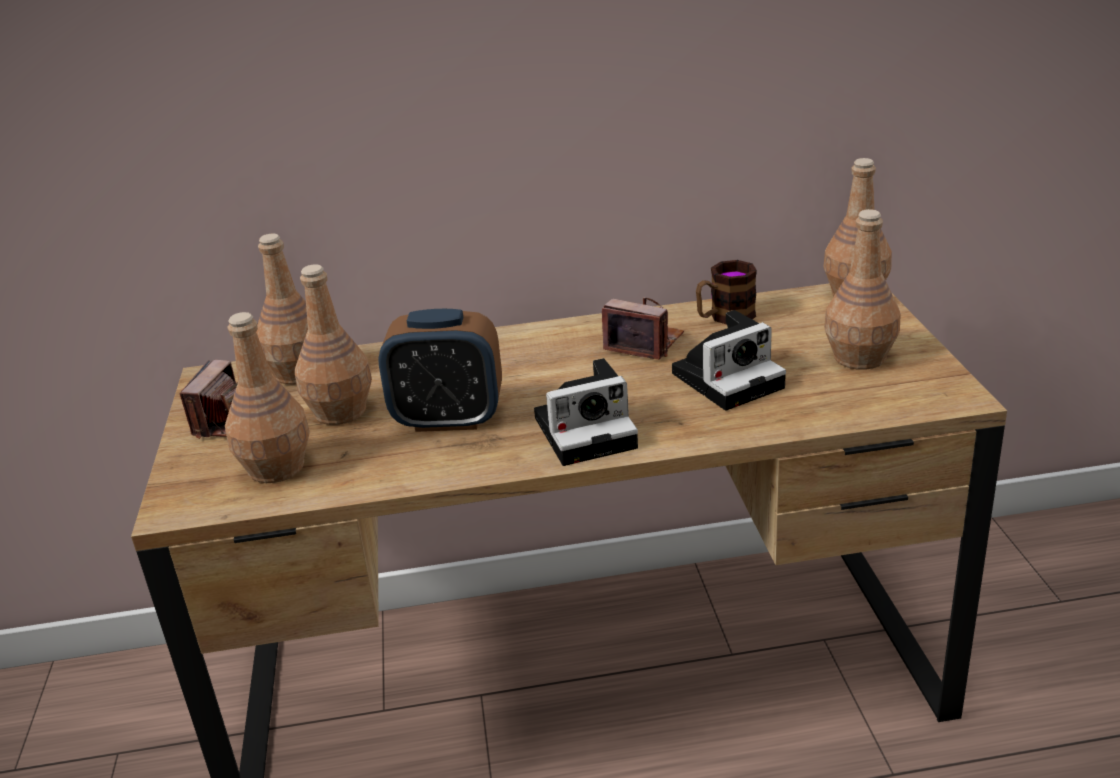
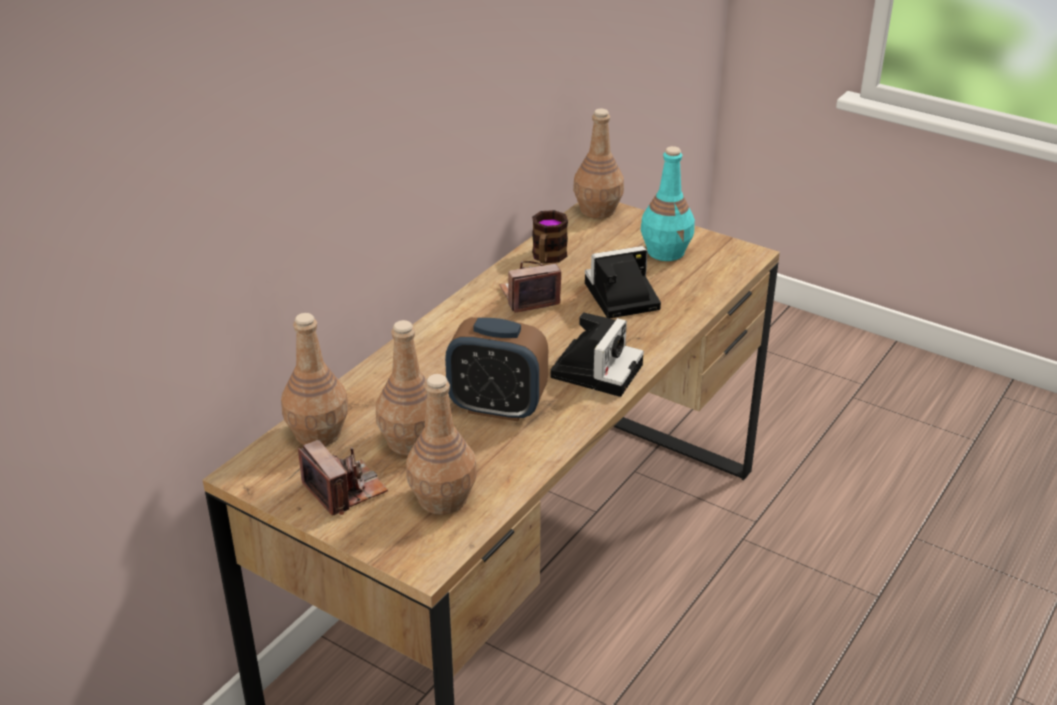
camera: 50 degrees left, 5 degrees up
(448, 419) = (497, 407): alarm clock -> alarm clock turned 60 degrees clockwise
(730, 379) = (619, 297): camera -> camera turned 120 degrees counterclockwise
(860, 357) = (666, 252): brown bottle -> turquoise bottle

